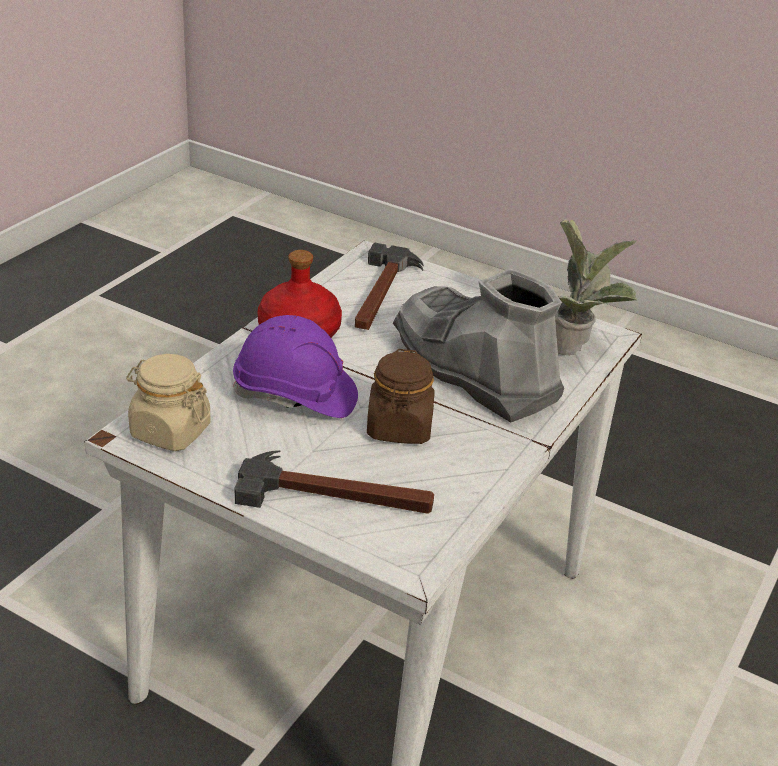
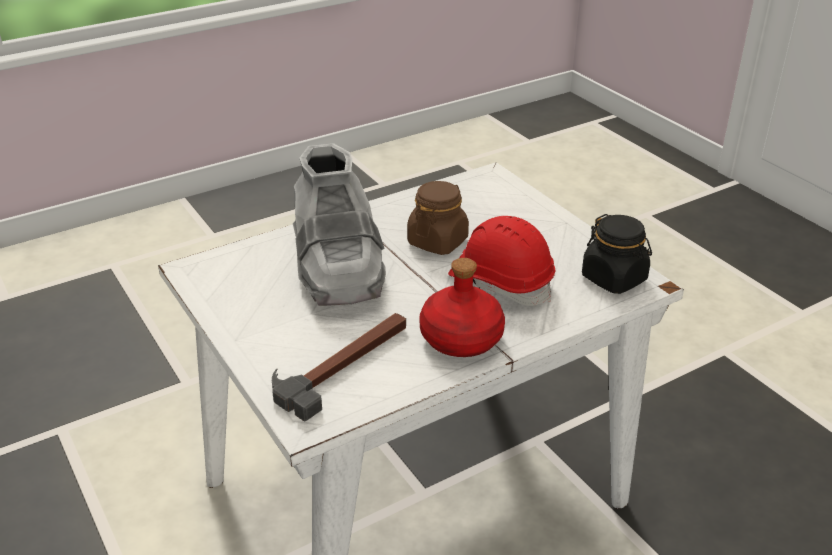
camera: 150 degrees left, 0 degrees up
(170, 431) = (614, 278): beige jar -> black jar
(295, 395) = (501, 282): purple hard hat -> red hard hat
(335, 495) = (513, 214): hammer -> none
(577, 348) = (231, 265): potted plant -> none

